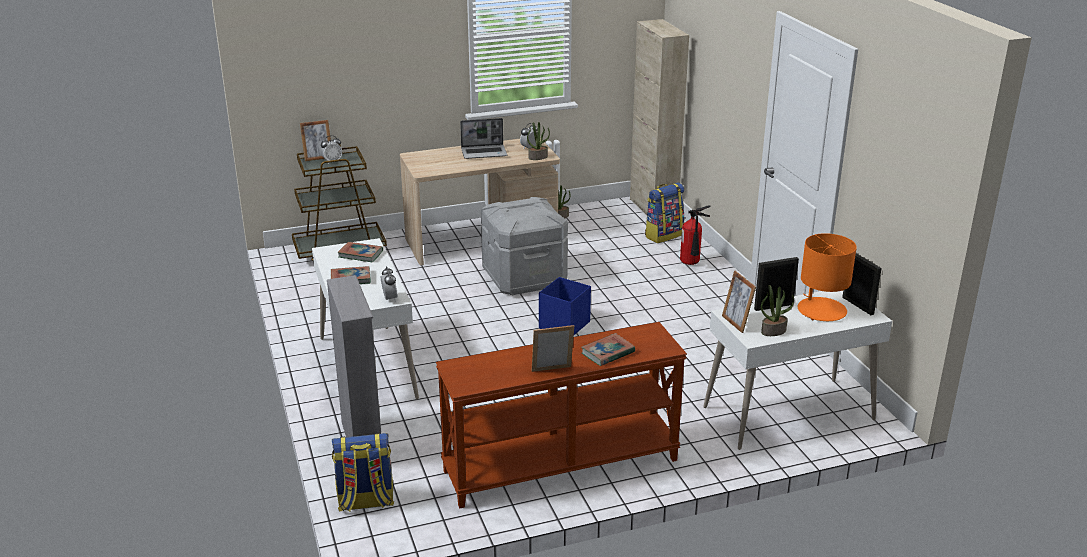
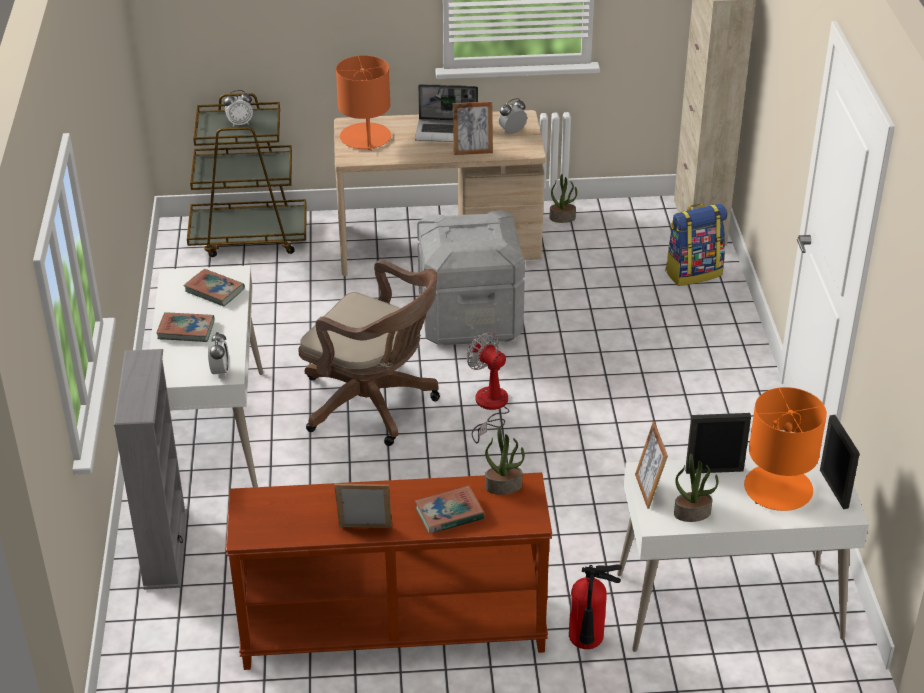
camera: 15 degrees right, 10 degrees up
(318, 158) = (224, 114): picture frame -> picture frame (472, 151)
(365, 502) = (137, 637): backpack -> none
(428, 161) = (365, 138): none -> orange table lamp
(480, 335) = (374, 405): none -> brown office chair
(538, 157) = (516, 150): potted plant -> potted plant (504, 486)
(563, 325) = (489, 407): blue storage box -> fan
(691, 264) = (710, 330): fire extinguisher -> fire extinguisher (587, 644)

